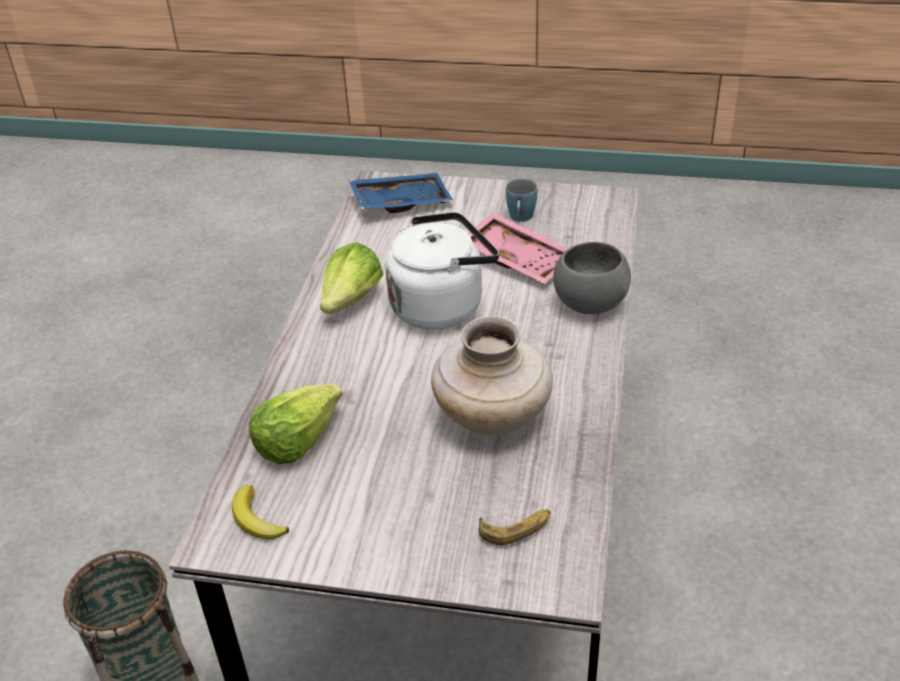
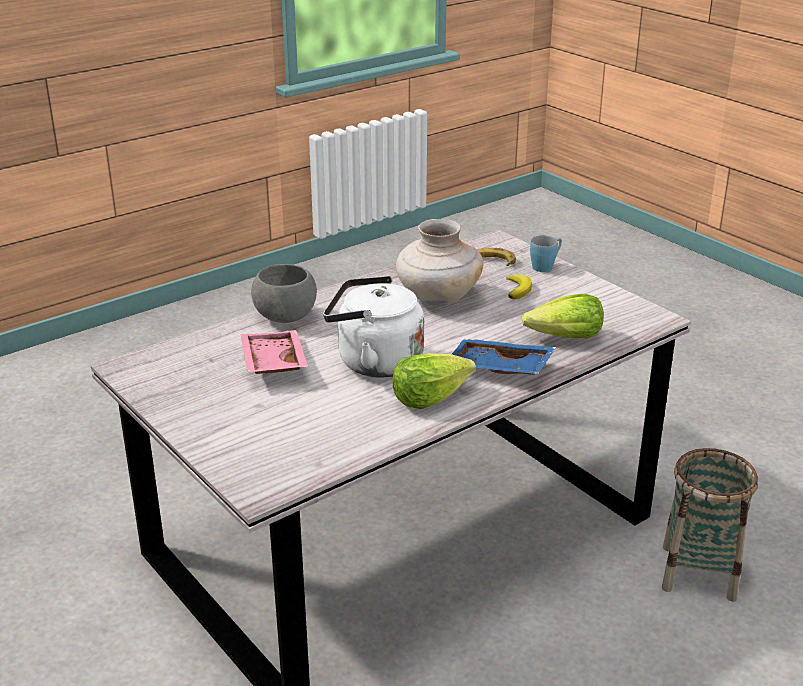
camera: 140 degrees left, 10 degrees down
(256, 519) = (625, 316): banana -> banana (518, 289)
(401, 202) = (270, 457): blue tray -> blue tray (498, 369)
(520, 219) = (214, 389): blue mug -> blue mug (546, 266)

